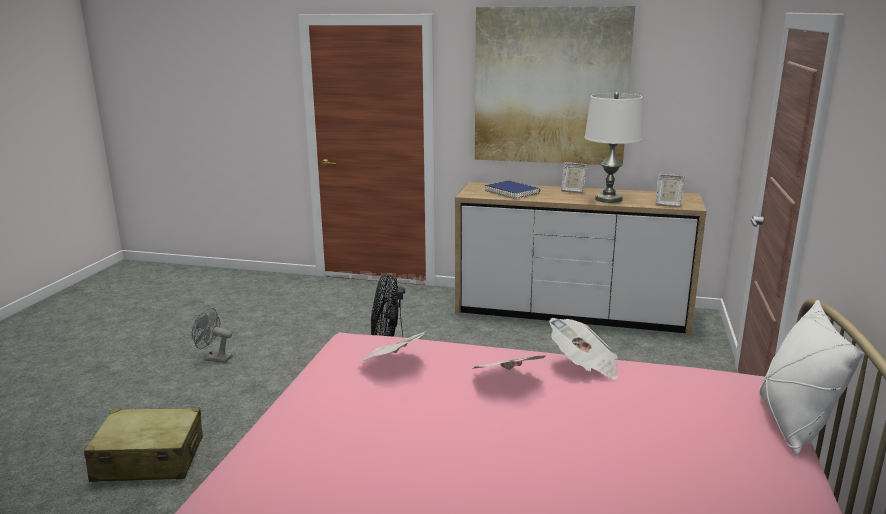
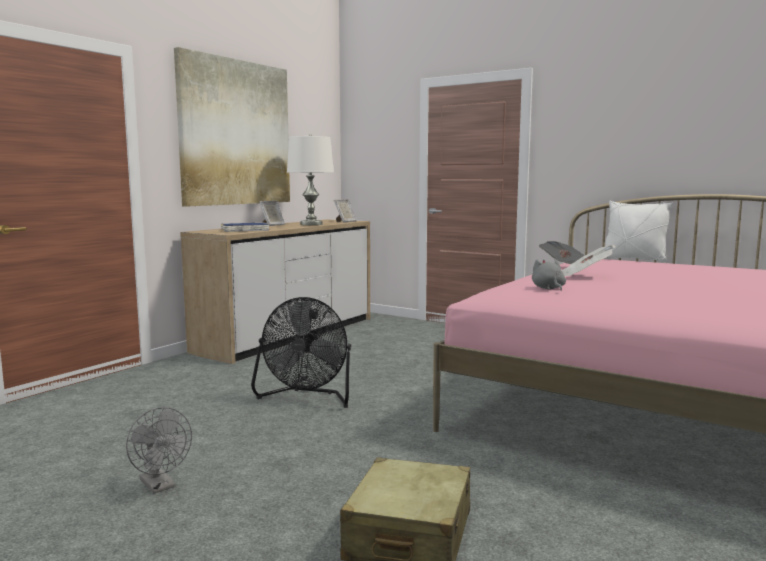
camera: 70 degrees left, 10 degrees down
(214, 358) = (160, 486): grey fan -> grey fan turned 75 degrees counterclockwise
(392, 364) = (548, 288): newspaper -> grey plush toy

